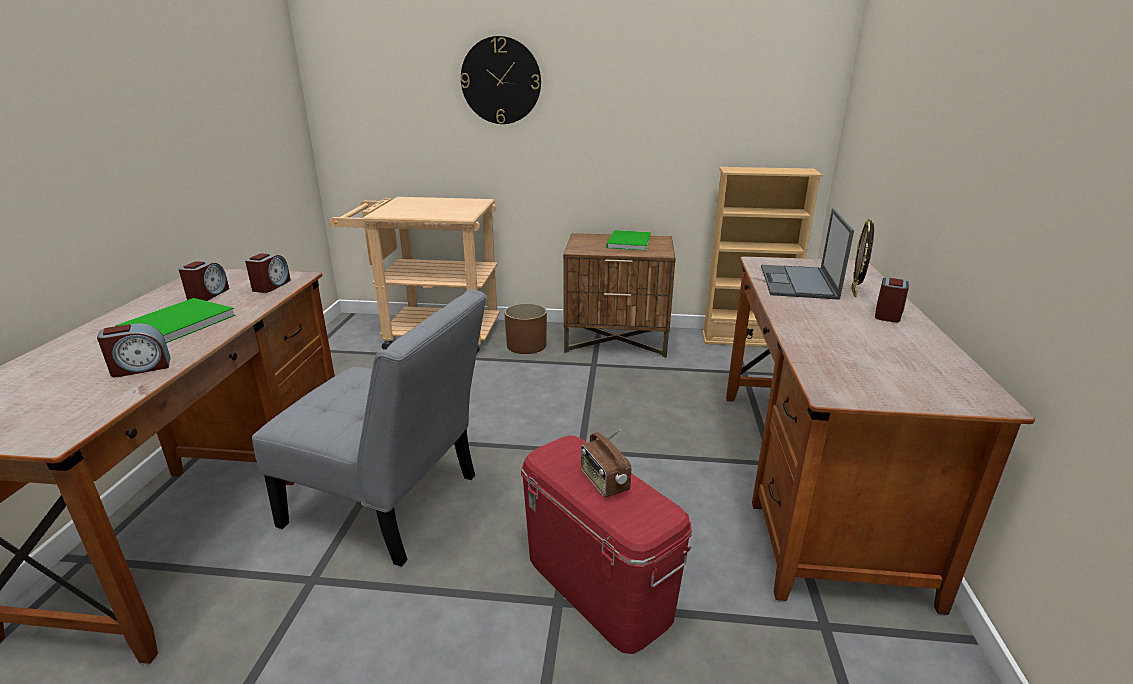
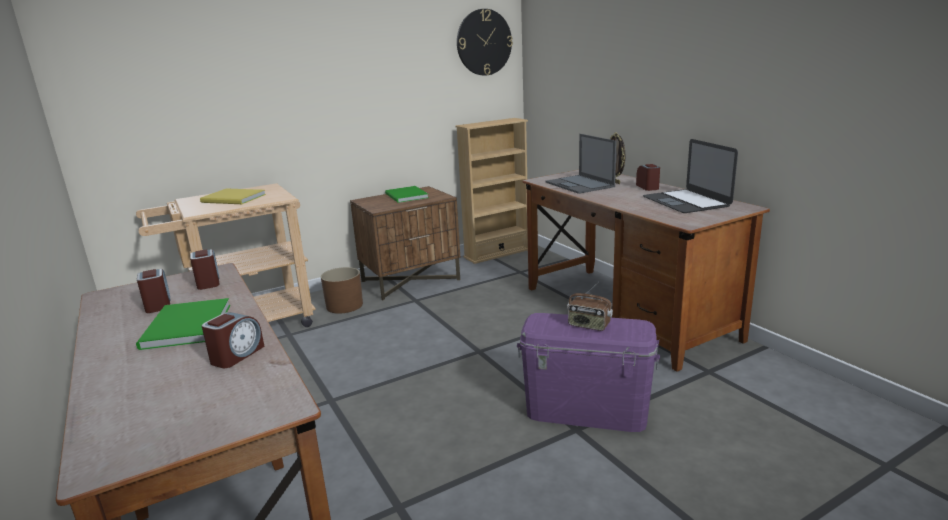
camera: 35 degrees left, 5 degrees down
(390, 504) = (389, 439): grey chair -> none
(430, 207) = (234, 199): none -> yellow book
(501, 81) = (269, 76): wall clock -> wall clock (484, 42)
(598, 585) = (586, 410): red storage box -> purple storage box
(902, 356) = (686, 201): none -> laptop

